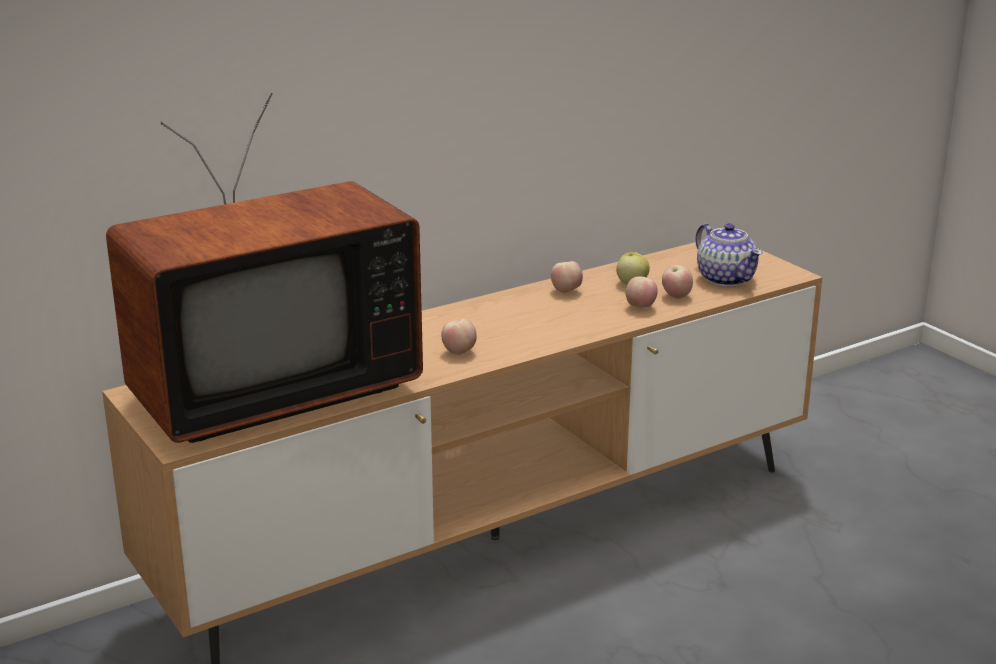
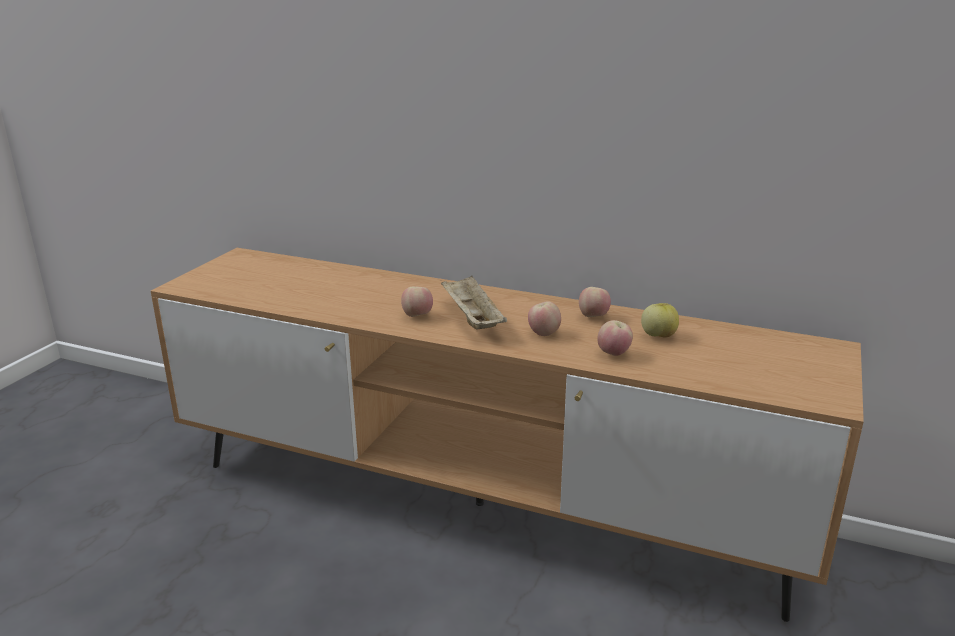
camera: 55 degrees right, 0 degrees up
(265, 391) = (280, 282): television -> none
(499, 334) = (471, 319): none -> beige tray
(676, 296) = (666, 362): apple -> apple (544, 334)
(726, 278) = (752, 372): teapot -> none

